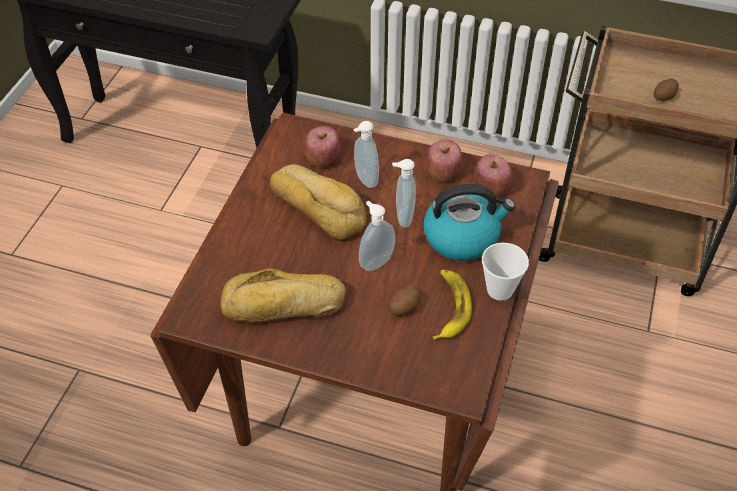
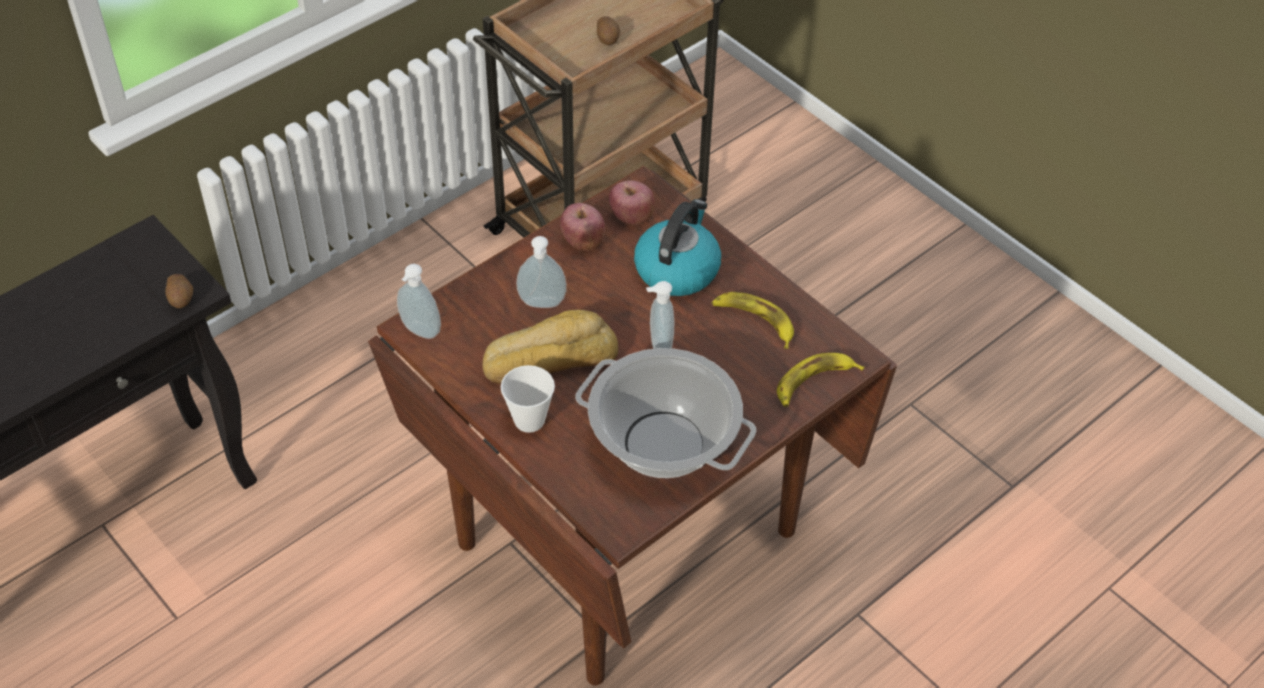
camera: 60 degrees left, 0 degrees up
(283, 306) = (662, 444): bread -> cooking pot
(322, 159) = (482, 324): apple -> none
(402, 217) = (617, 300): soap dispenser -> soap dispenser (419, 332)
(405, 307) = (731, 353): potato -> potato (181, 298)
(415, 375) = (814, 383): none -> banana
(500, 290) = (760, 276): cup -> cup (529, 420)

